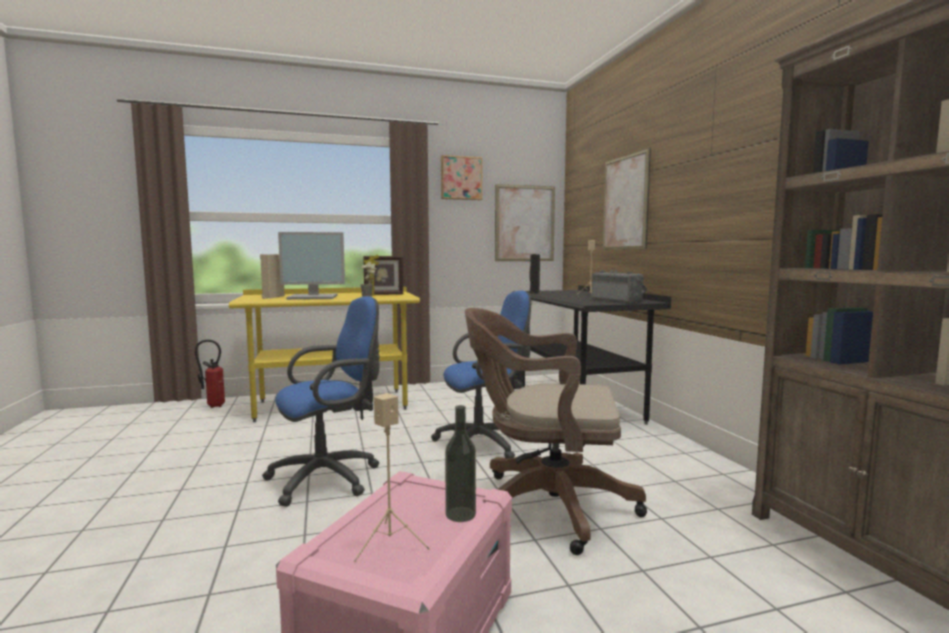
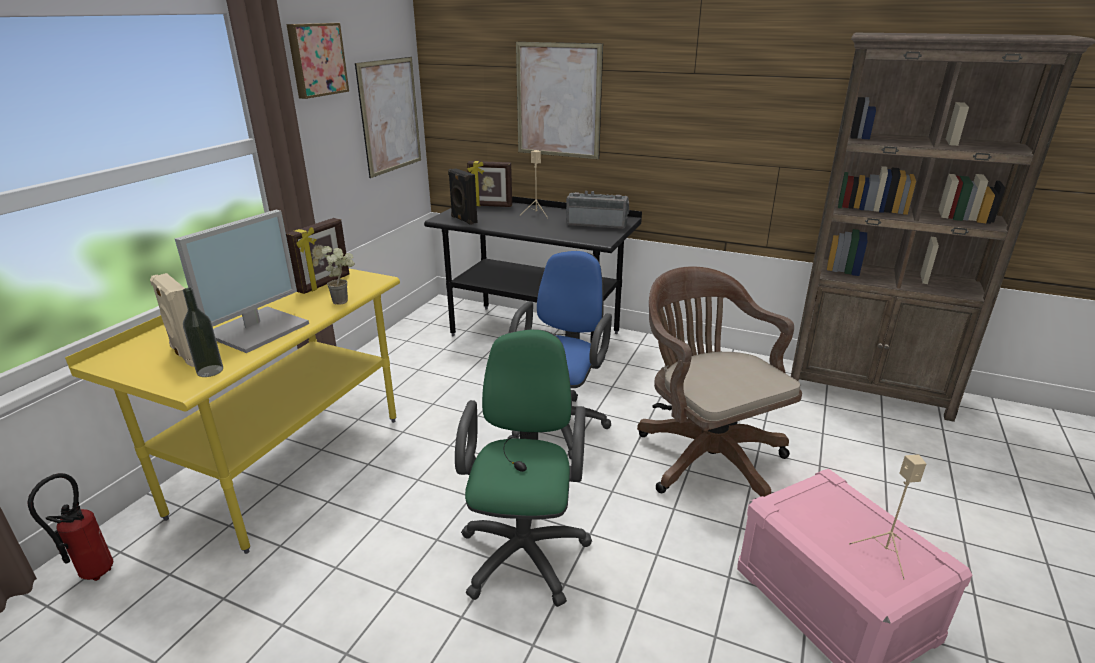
camera: 50 degrees left, 20 degrees up
(330, 478) = (525, 548): blue office chair -> green office chair
(460, 514) = (854, 504): bottle -> bottle (210, 371)
(544, 505) = (705, 455): brown office chair -> brown office chair turned 105 degrees clockwise
(574, 291) = (490, 206): none -> picture frame

